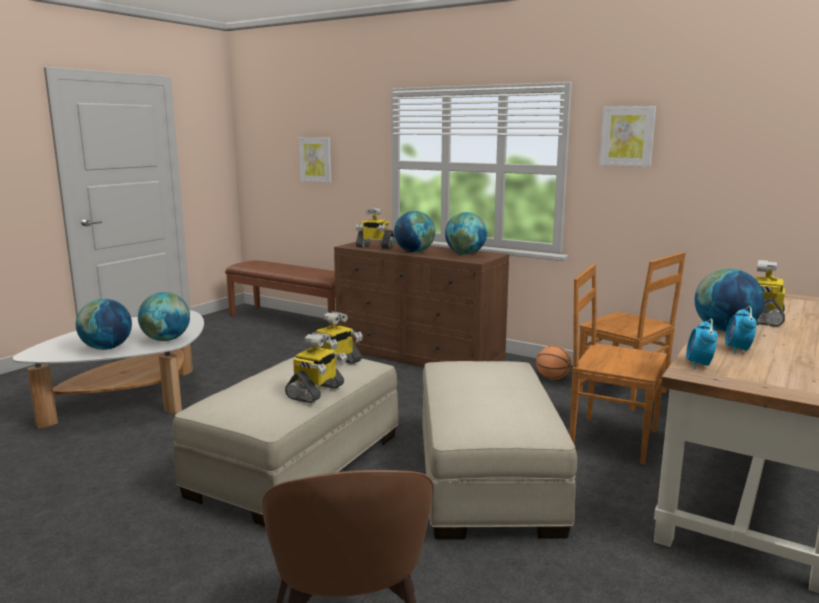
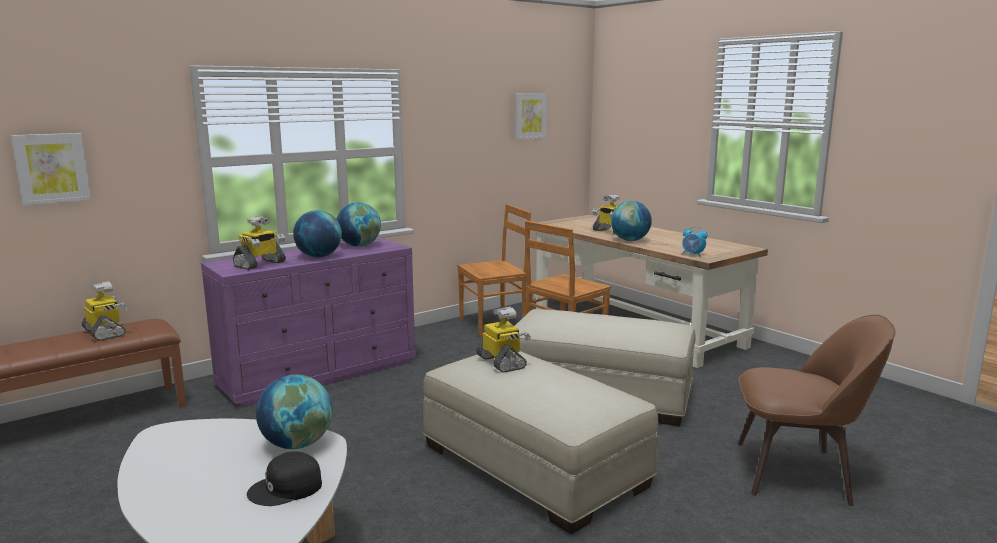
camera: 70 degrees left, 0 degrees up
(107, 348) = (286, 488): globe -> black cap
(316, 392) = (569, 375): toy robot -> toy robot (105, 333)
(419, 355) = (320, 372): brown dresser -> purple dresser
(552, 378) = (442, 337): basketball -> none
(627, 136) = (446, 117): picture -> picture (530, 116)
(737, 350) = (669, 245): alarm clock -> none

